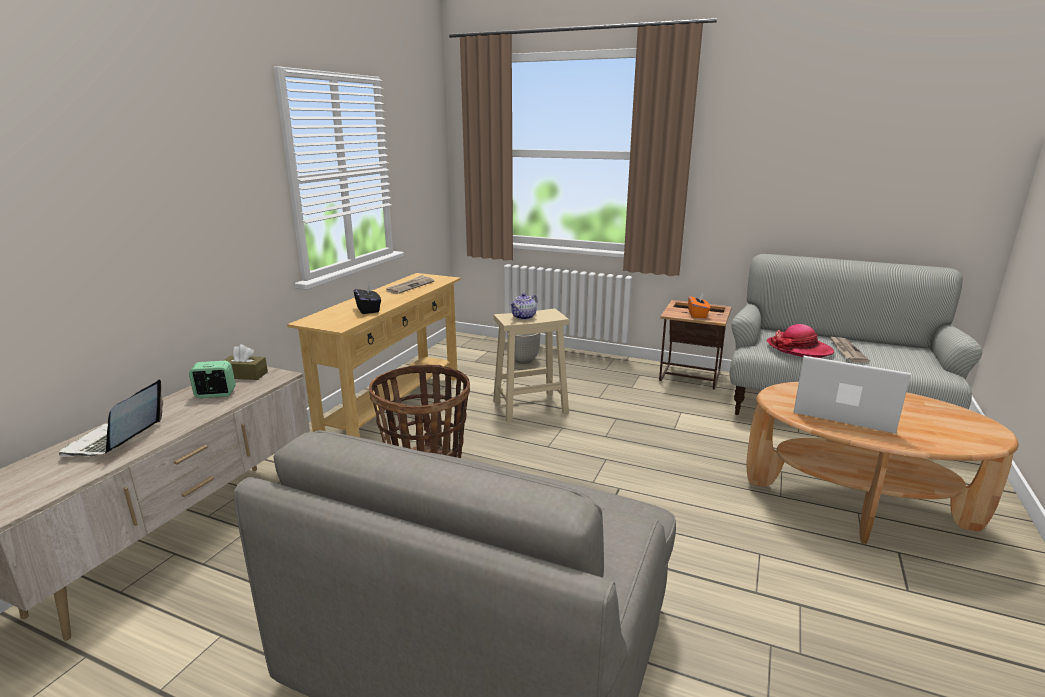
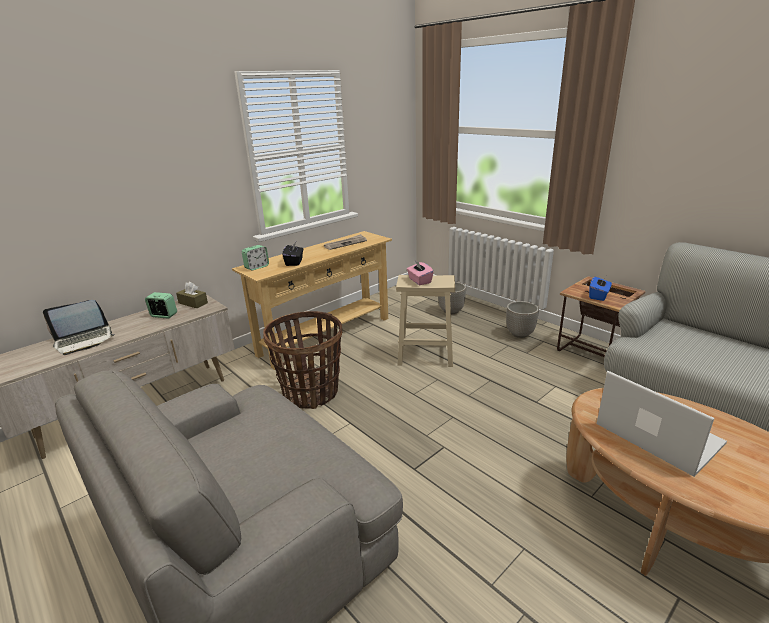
camera: 25 degrees right, 5 degrees up
(115, 441) = (84, 340): laptop -> laptop turned 150 degrees counterclockwise
(323, 319) = (257, 267): none -> alarm clock
(524, 317) = (419, 281): teapot -> pink tissue box
(612, 371) = (520, 334): none -> planter
(697, 314) = (598, 296): orange tissue box -> blue tissue box
(799, 349) = (685, 349): hat -> none
(846, 351) = (742, 361): newspaper -> none

